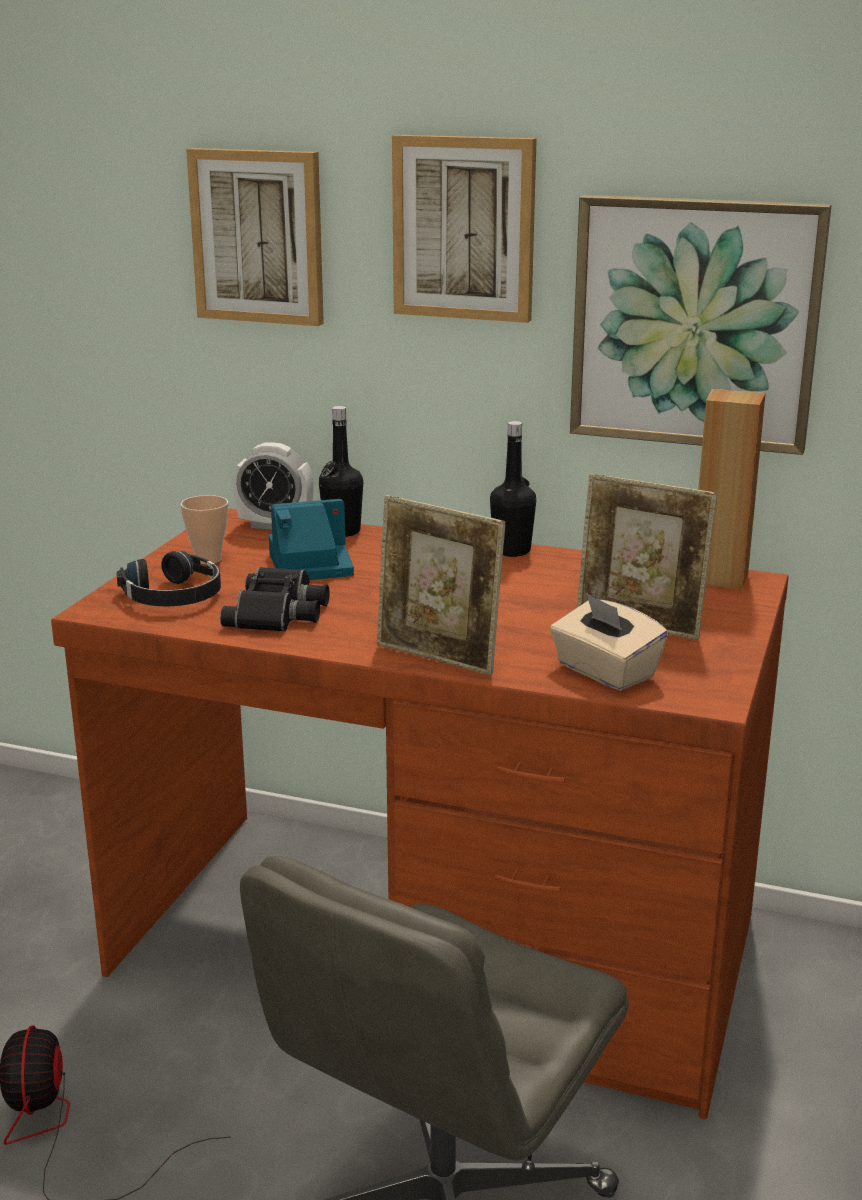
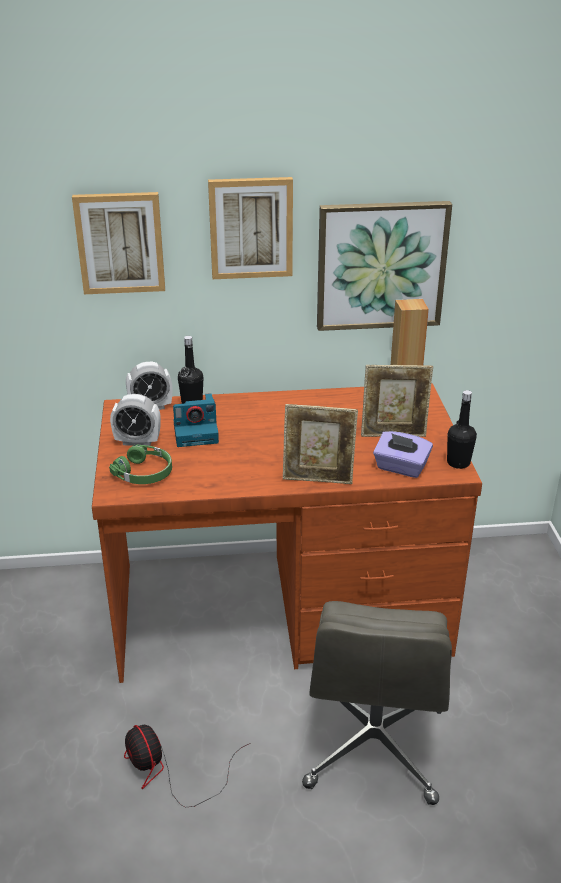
camera: 25 degrees left, 10 degrees up
(174, 596) = (145, 472): black headphones -> green headphones
(208, 559) = (137, 441): cup -> alarm clock
(279, 612) = (212, 469): black binoculars -> none
(308, 565) = (197, 432): camera -> camera turned 150 degrees counterclockwise
(511, 551) = (292, 397): black bottle -> black bottle (458, 463)
(605, 672) = (401, 468): beige tissue box -> purple tissue box

